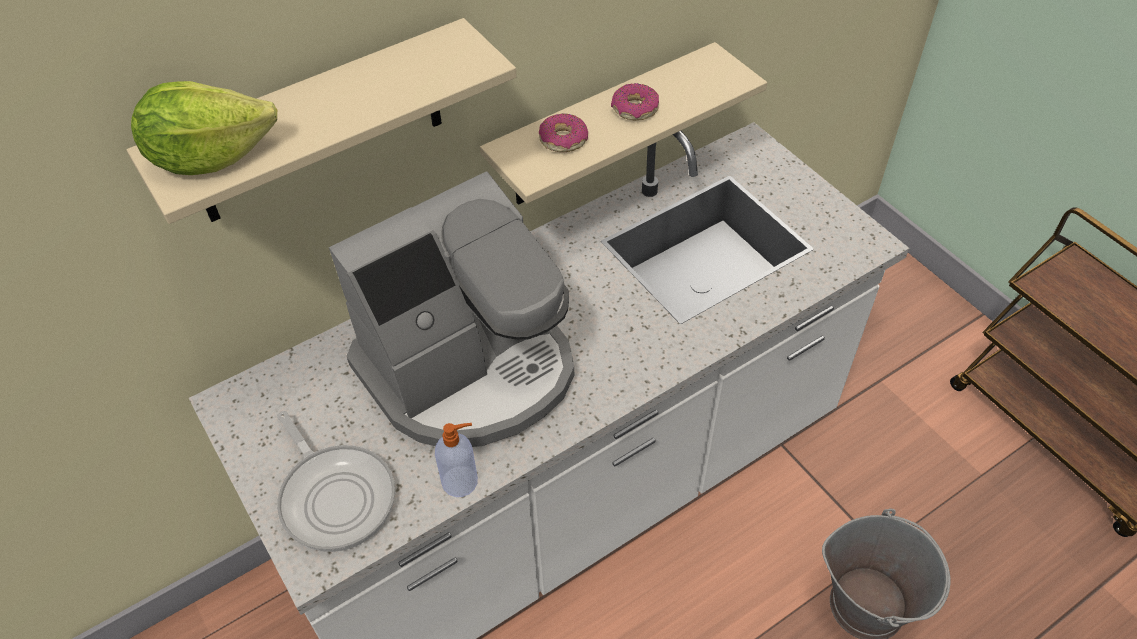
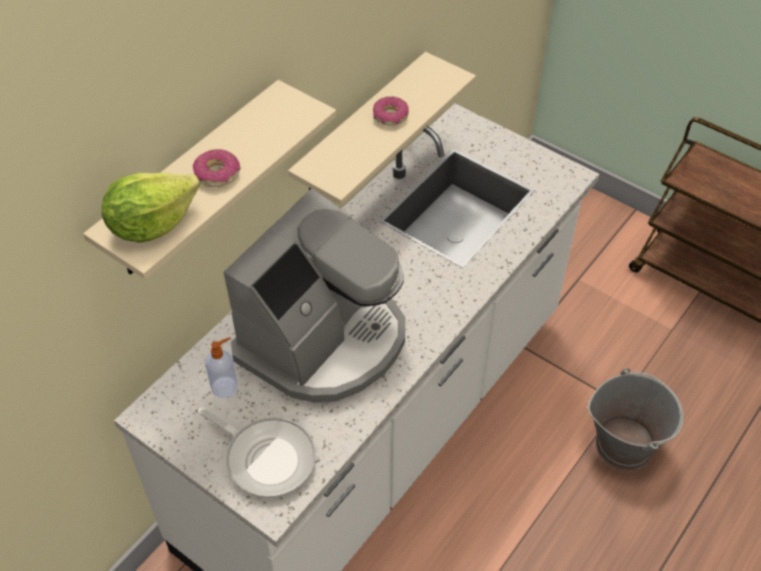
camera: 20 degrees left, 0 degrees up
(461, 481) = (354, 421): soap dispenser -> soap dispenser (225, 387)
(563, 139) = (348, 151): donut -> donut (217, 174)

